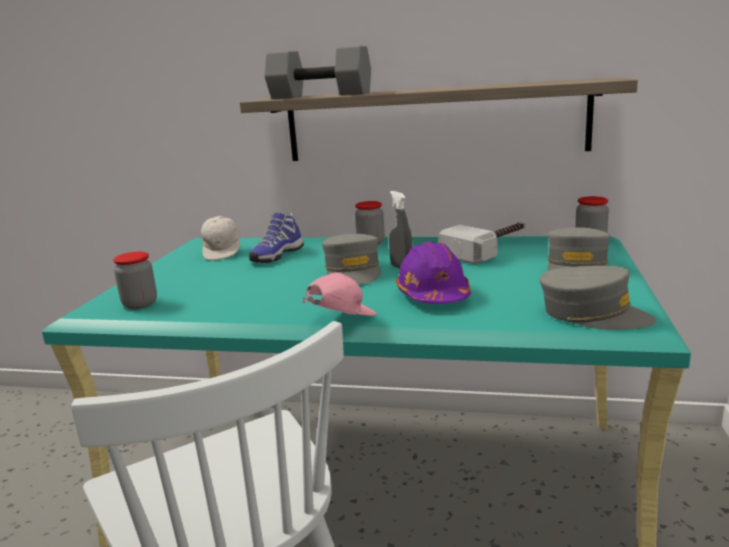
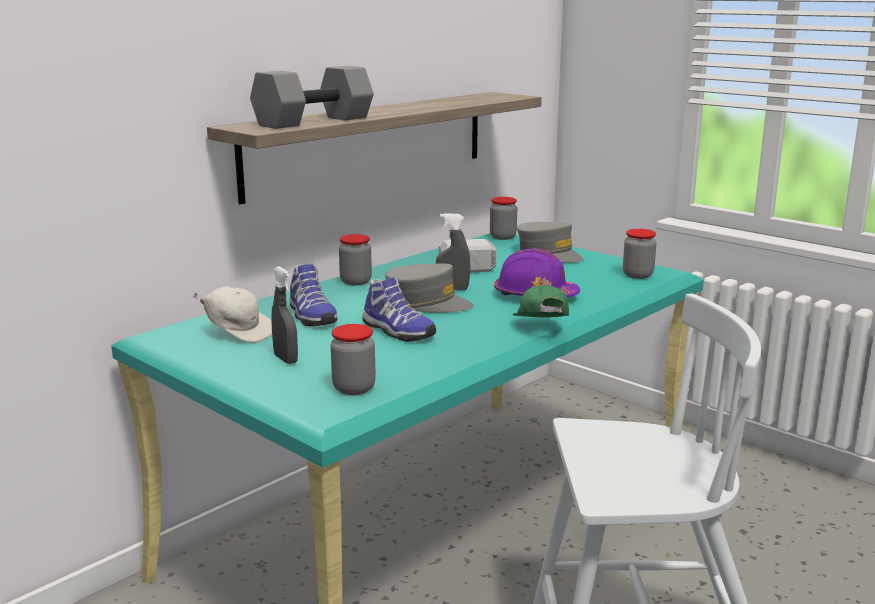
camera: 60 degrees left, 0 degrees up
(183, 274) = (285, 359): none -> grey spray bottle
(271, 282) = (396, 332): none -> shoe
(340, 320) = (540, 329): pink cap -> green cap
(593, 314) = (637, 275): grey cap -> jar

